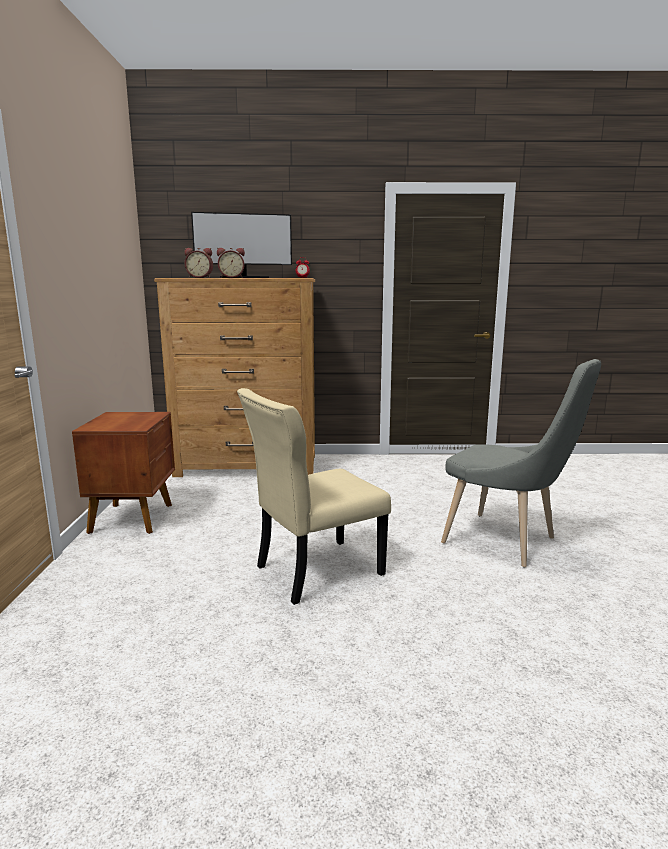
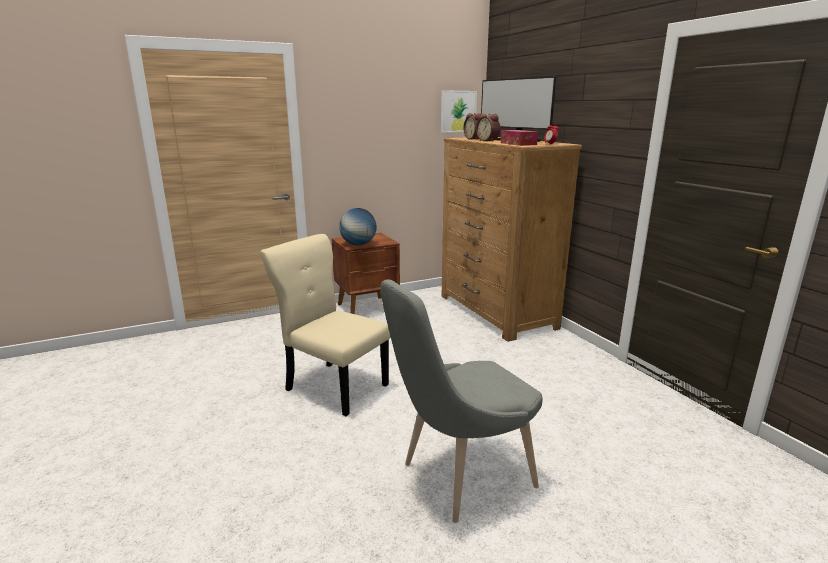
camera: 65 degrees right, 5 degrees up
(129, 248) = (458, 111): none -> picture
(136, 424) = (358, 244): none -> globe
(283, 277) = (518, 144): none -> tissue box
(506, 542) = (460, 477): grey chair -> grey chair turned 45 degrees clockwise

